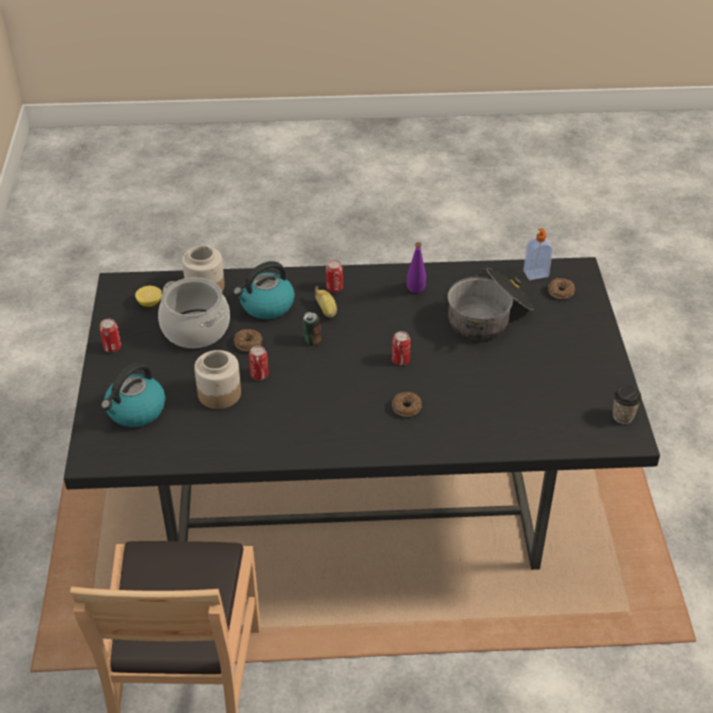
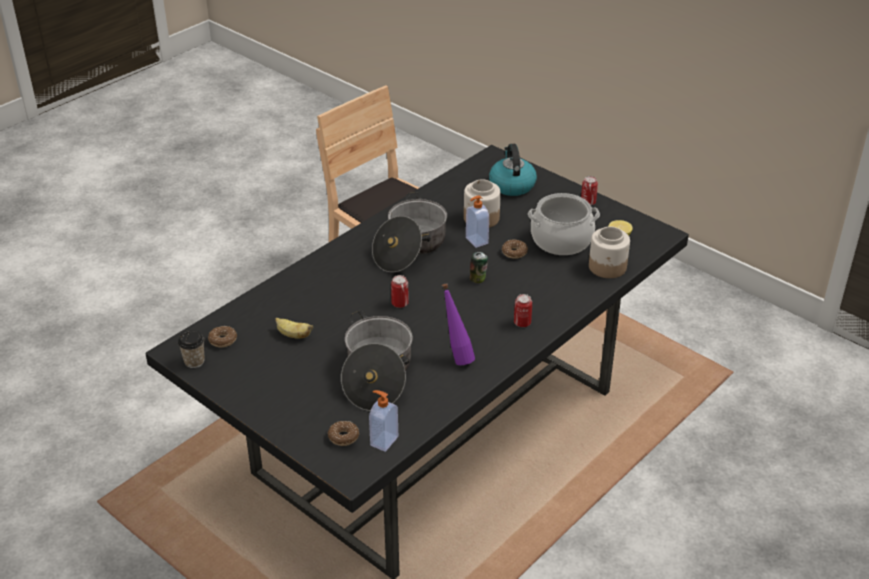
camera: 135 degrees right, 5 degrees down
(259, 375) = (476, 241): can -> soap dispenser
(266, 306) = (545, 281): kettle -> none
(322, 406) = (410, 248): none -> cooking pot
(326, 311) = (500, 304): banana -> banana (293, 335)
(406, 408) = (355, 278): donut -> donut (223, 340)

